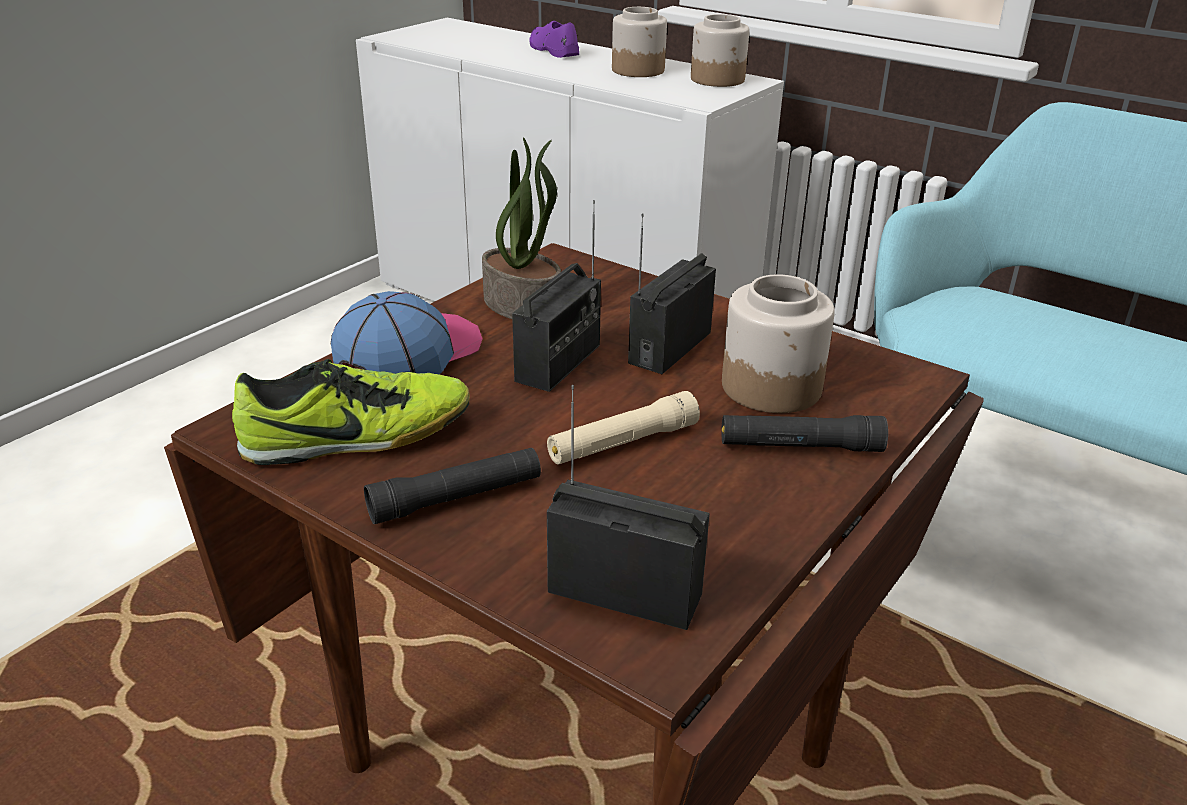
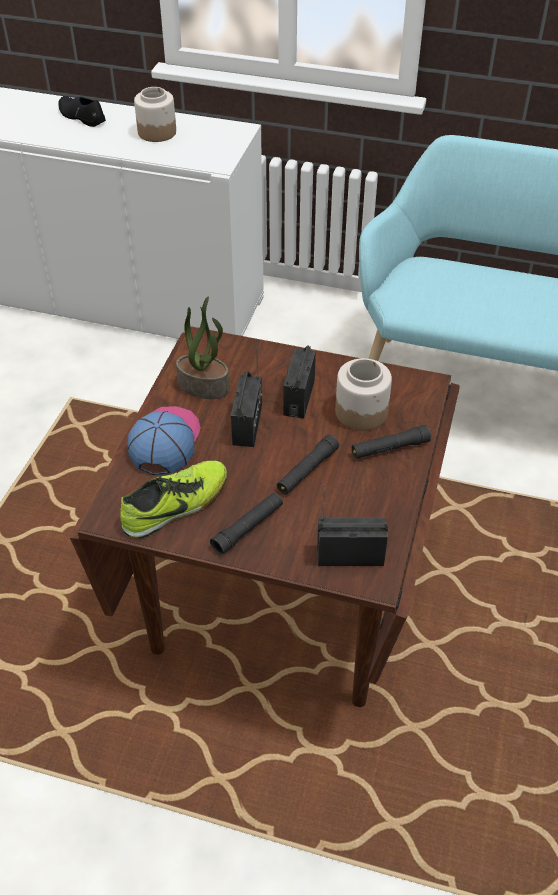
camera: 20 degrees left, 15 degrees up
(553, 50) = (81, 116): purple shoe -> black shoe
(623, 443) = (307, 470): beige flashlight -> black flashlight
(718, 80) = (217, 133): jar -> none

